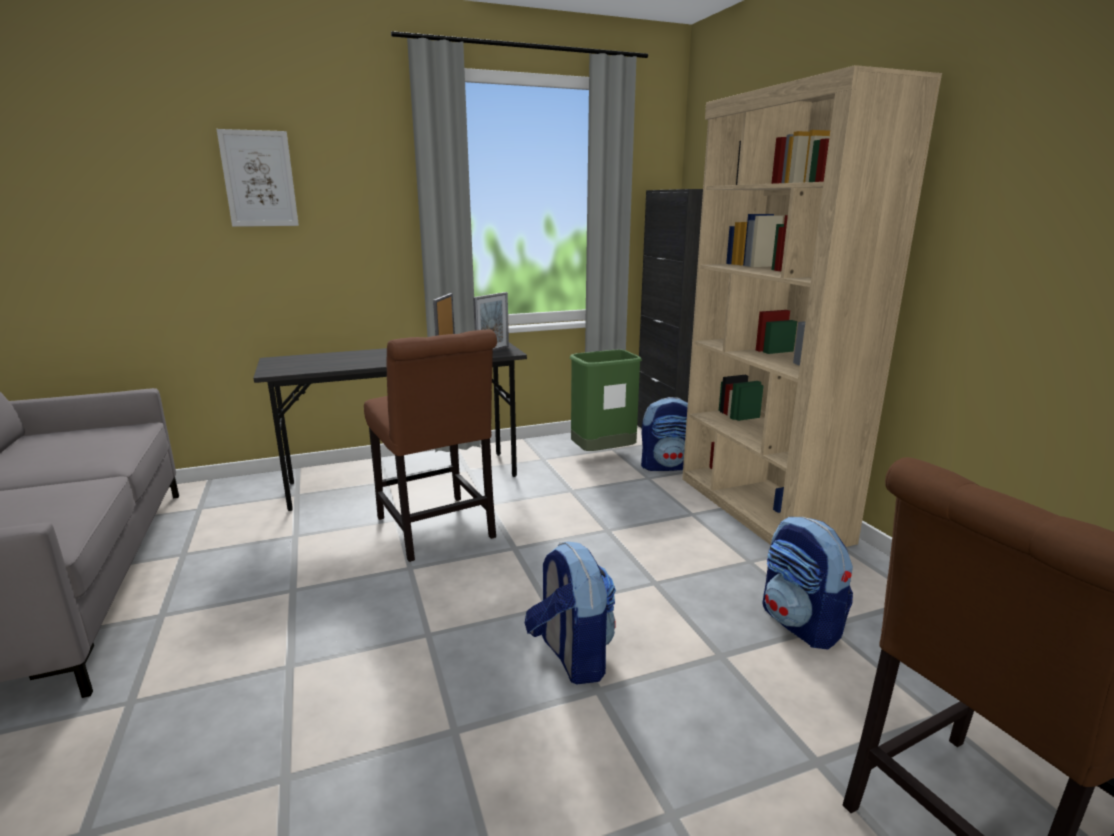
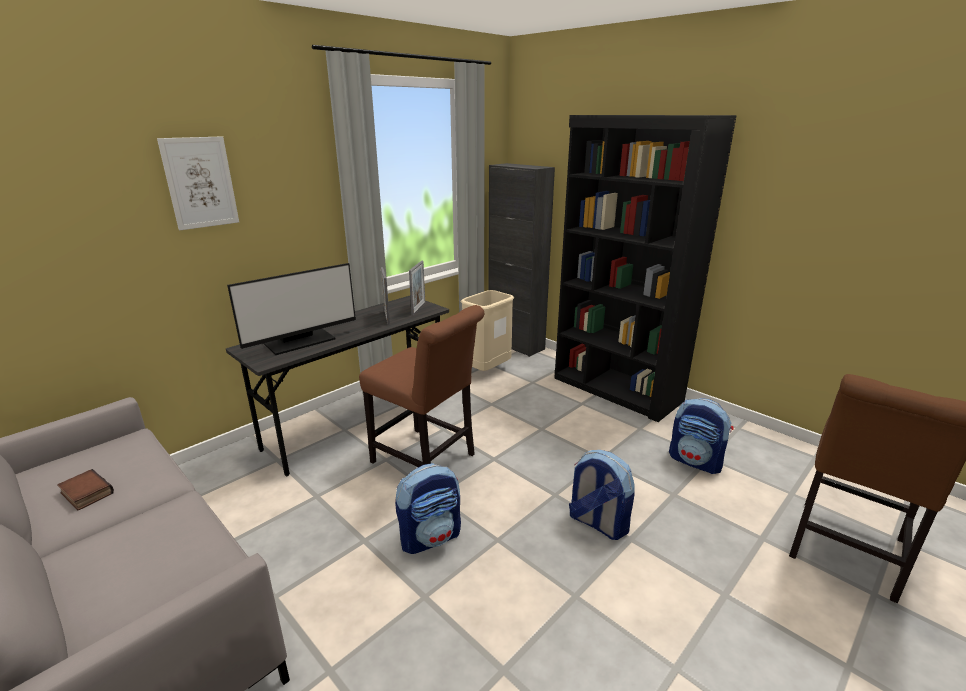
camera: 25 degrees left, 5 degrees up
(45, 457) = (85, 493): none -> book
(330, 361) = (300, 341): none -> monitor
(603, 455) = (487, 370): green trash can -> beige trash can
(667, 466) = (536, 370): backpack -> backpack (431, 537)
(760, 509) = (616, 390): beige bookcase -> black bookcase

